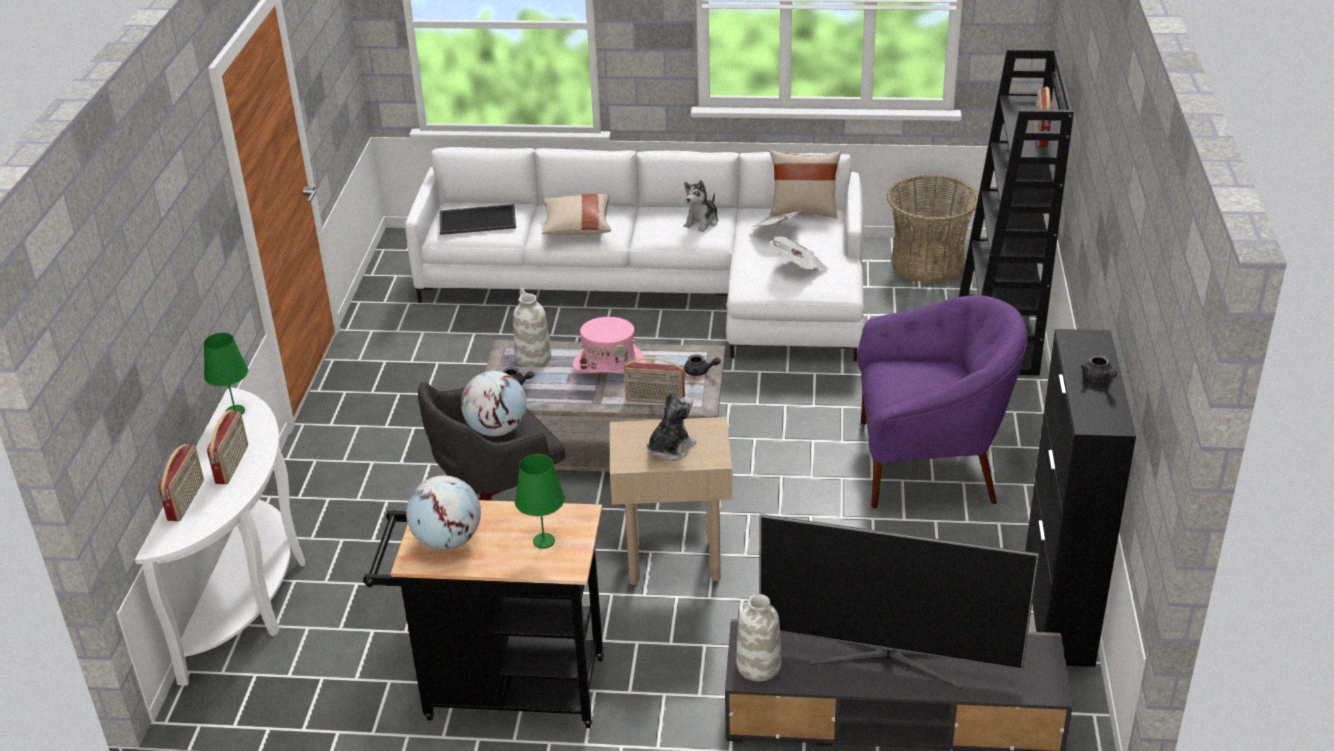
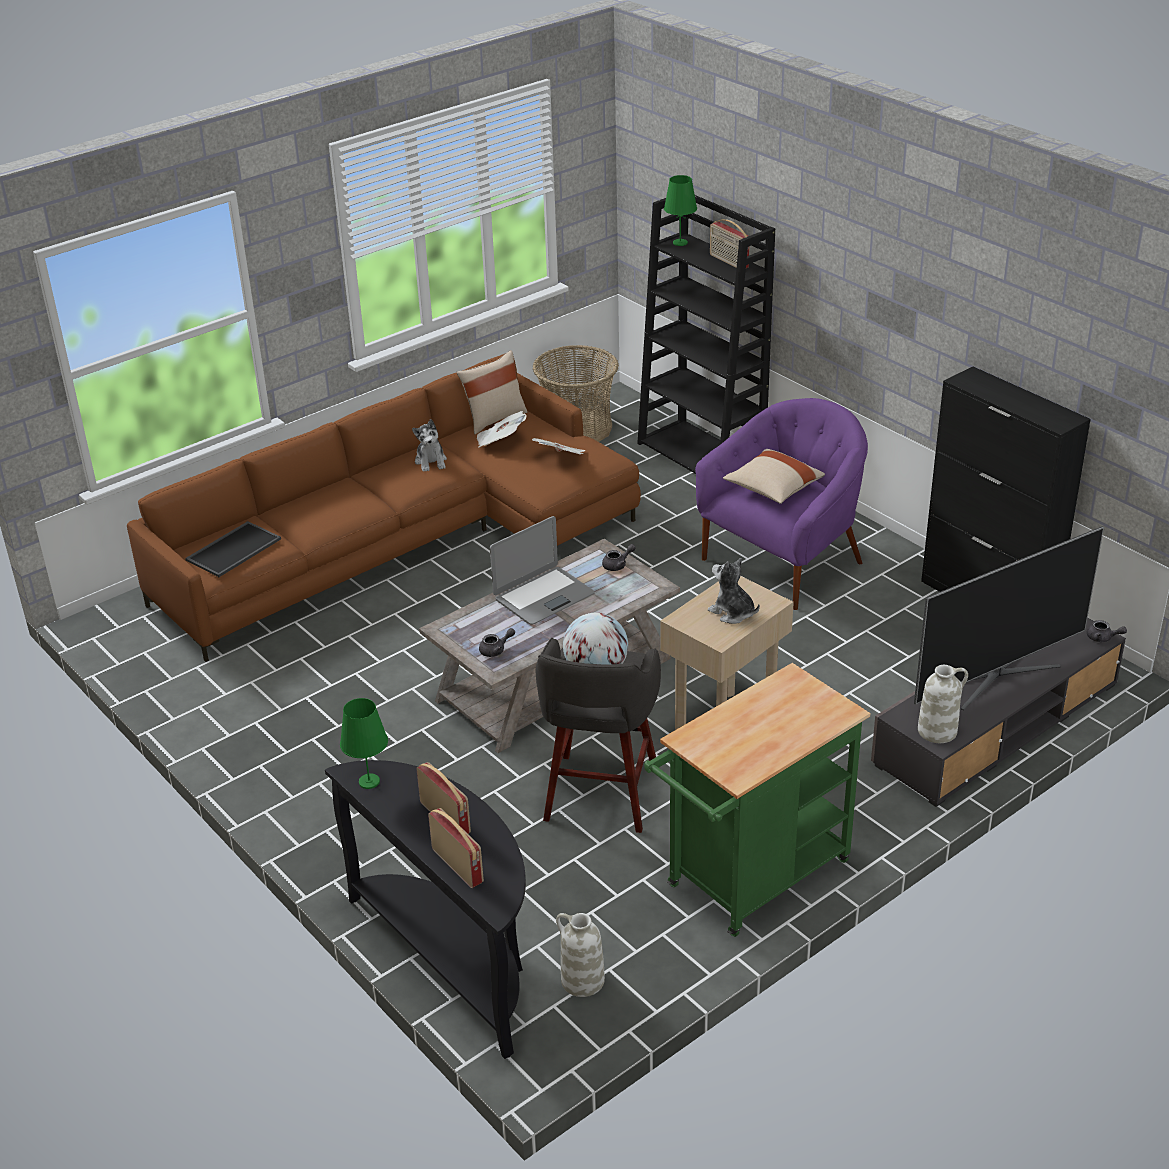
camera: 45 degrees left, 0 degrees up
(252, 597) = (453, 958): white console table -> black console table
(448, 540) = (736, 749): globe -> none
(503, 689) = (750, 880): black cart -> green cart
(532, 357) = (474, 624): white vase -> white vase (581, 981)
(543, 541) = (799, 708): green table lamp -> green table lamp (680, 243)
(577, 227) = (334, 513): beige pillow -> beige pillow (773, 489)
(609, 364) = (543, 596): pink hat -> laptop
(655, 400) = (619, 601): radio -> none
(663, 288) = (406, 543): white sofa -> brown sofa
(670, 448) = (732, 613): plush toy -> plush toy turned 45 degrees counterclockwise
(1098, 378) = (1016, 396): grey teapot -> grey teapot (1102, 638)

